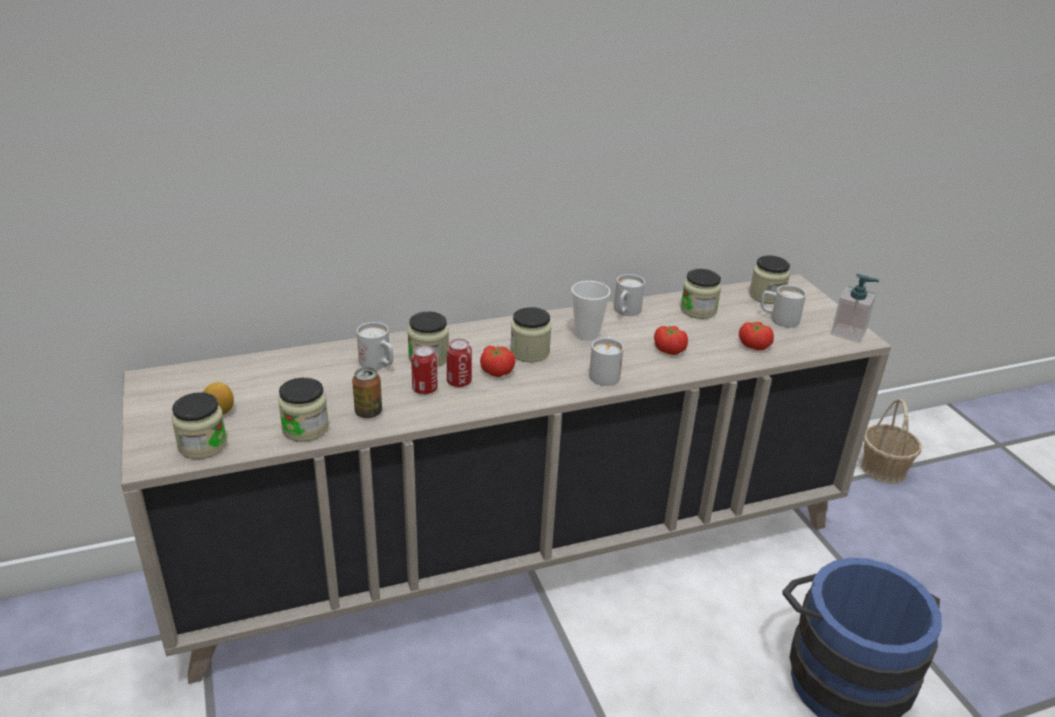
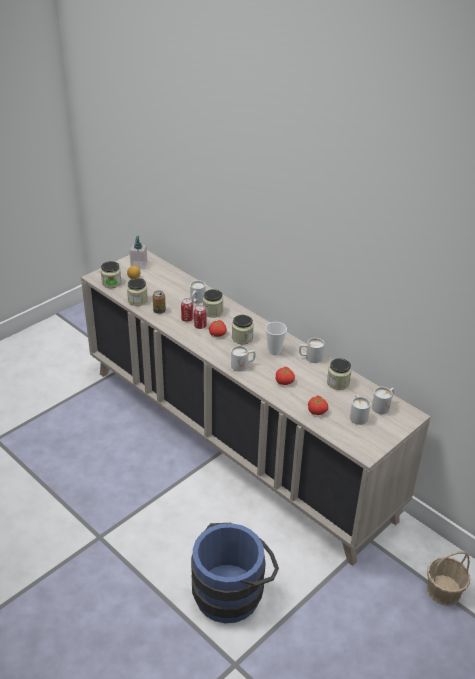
camera: 65 degrees right, 5 degrees up
(766, 296) = (383, 406): jar -> white mug
(848, 332) = (368, 447): soap dispenser -> soap dispenser (139, 265)

